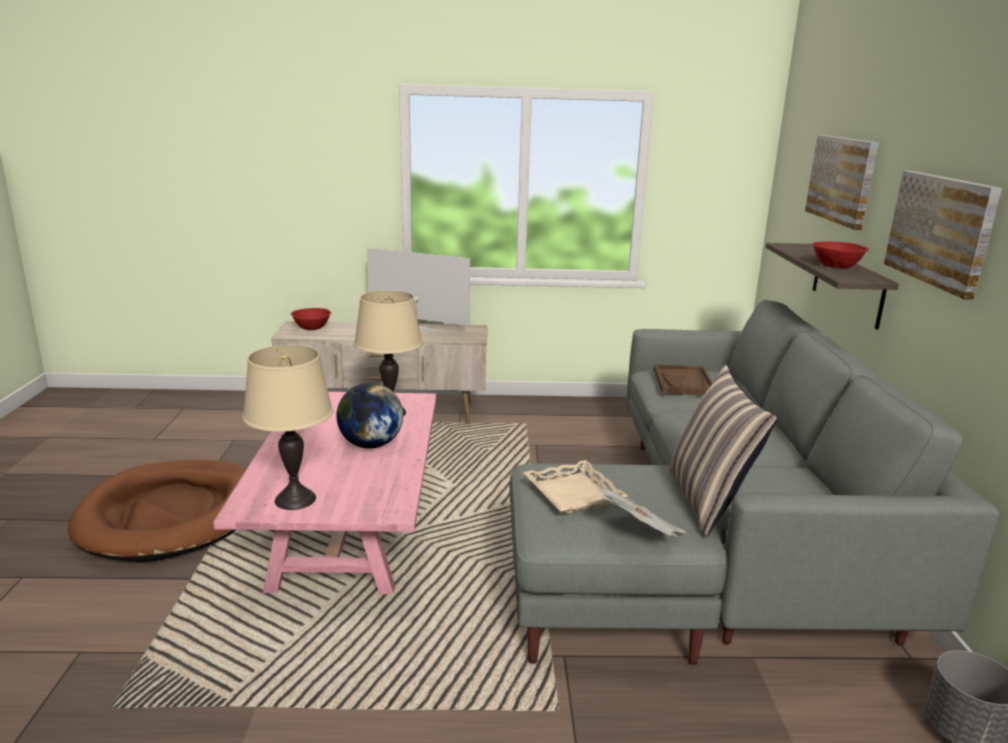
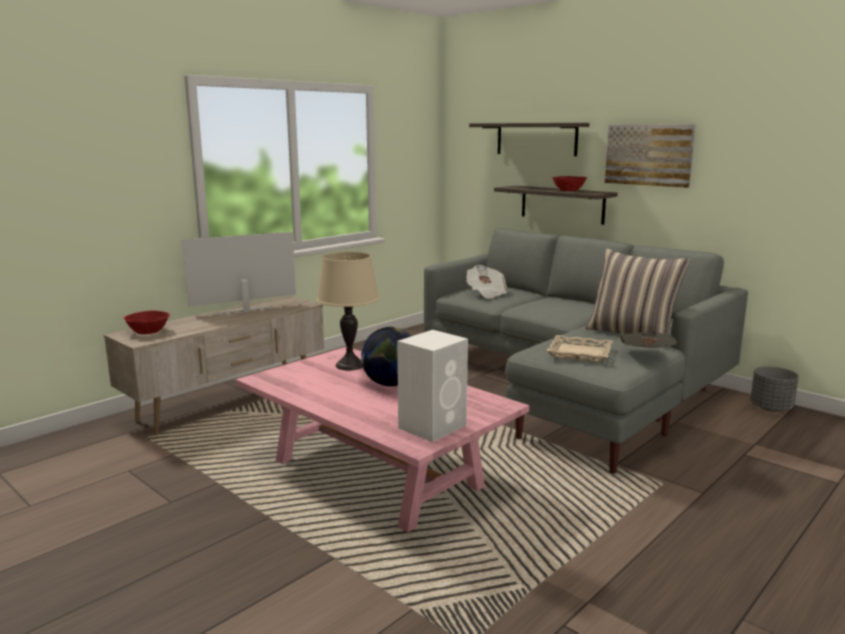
camera: 45 degrees left, 5 degrees down
(170, 515) = (206, 538): brown dog bed -> none
(295, 499) = (433, 426): beige table lamp -> white speaker
(683, 382) = (486, 293): brown tray -> newspaper
(842, 180) = (536, 139): picture -> shelf

